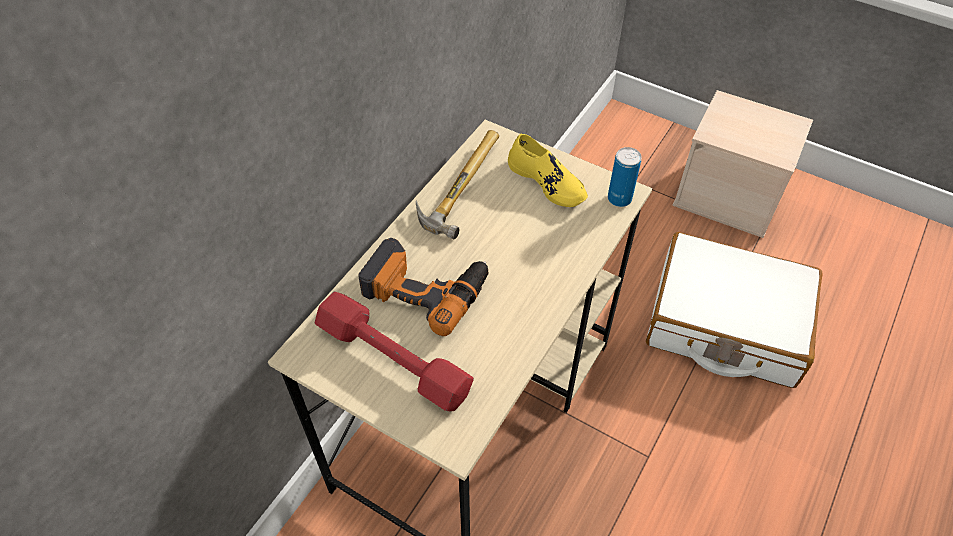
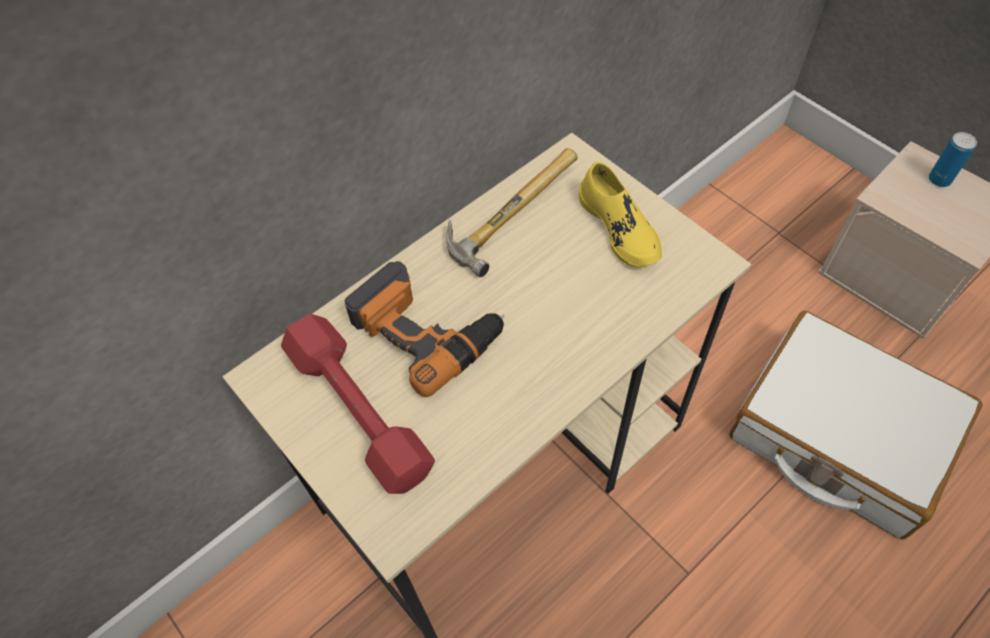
camera: 20 degrees right, 5 degrees up
(619, 199) = (703, 269): can -> can (939, 179)

